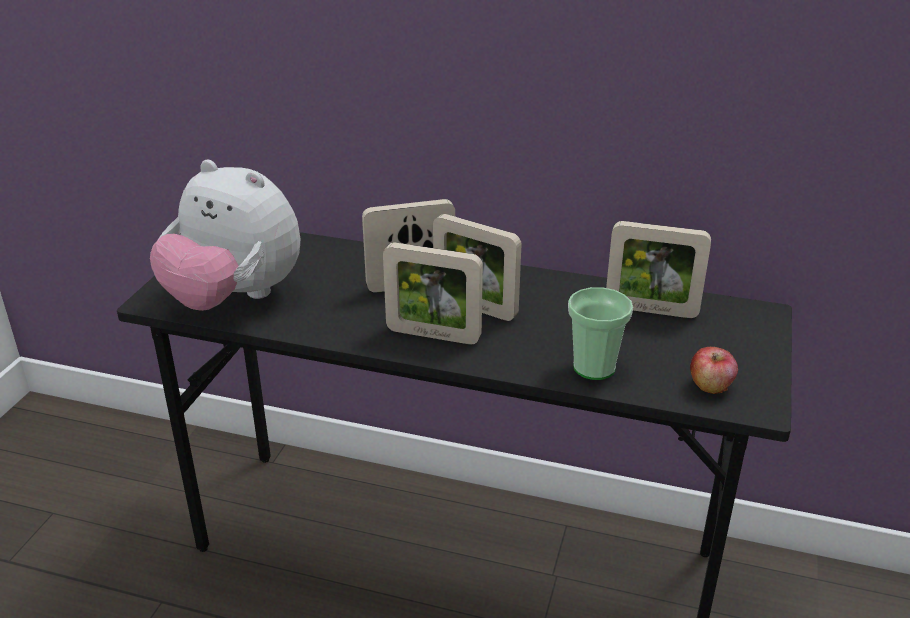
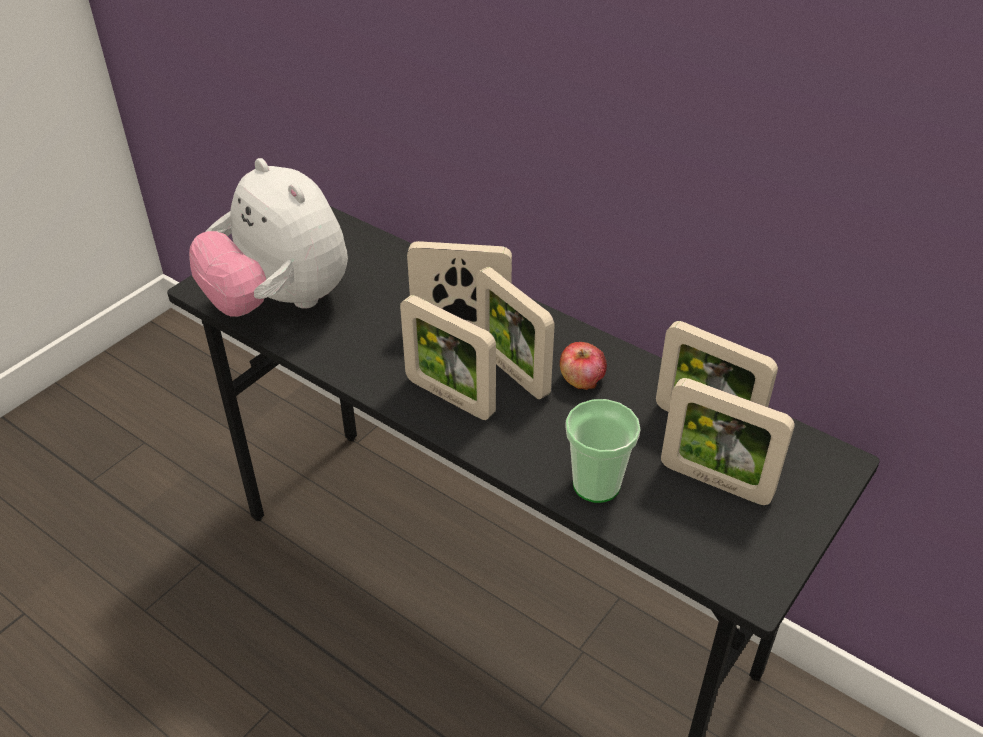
camera: 20 degrees right, 10 degrees up
(684, 345) = (715, 482): none -> picture frame
(711, 386) = (714, 545): apple -> apple (581, 380)

